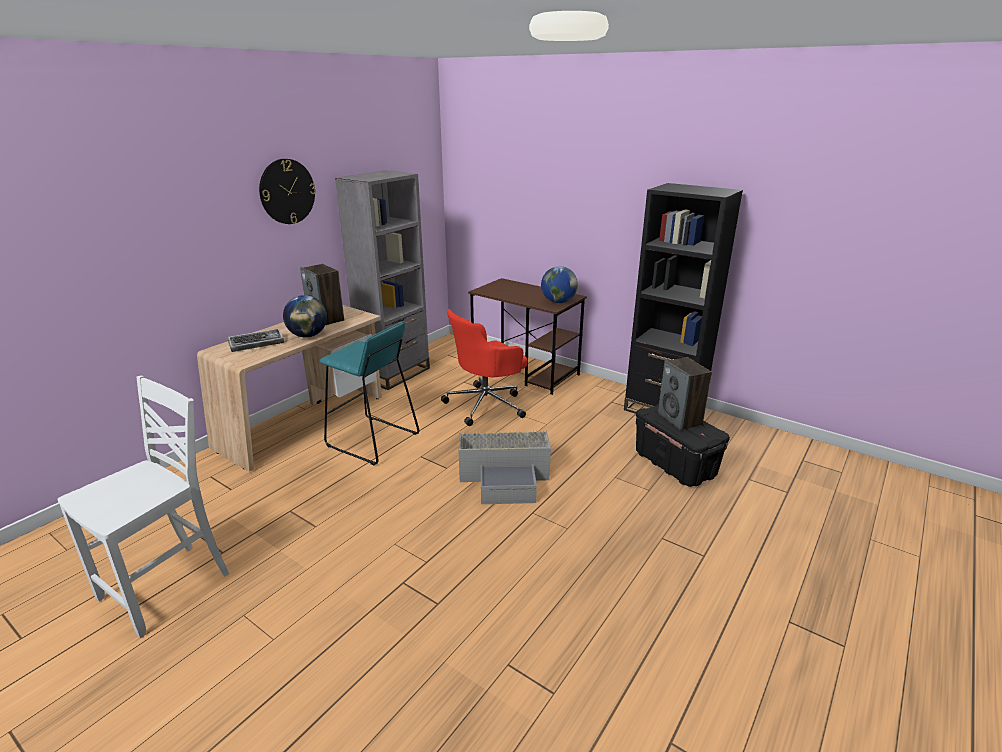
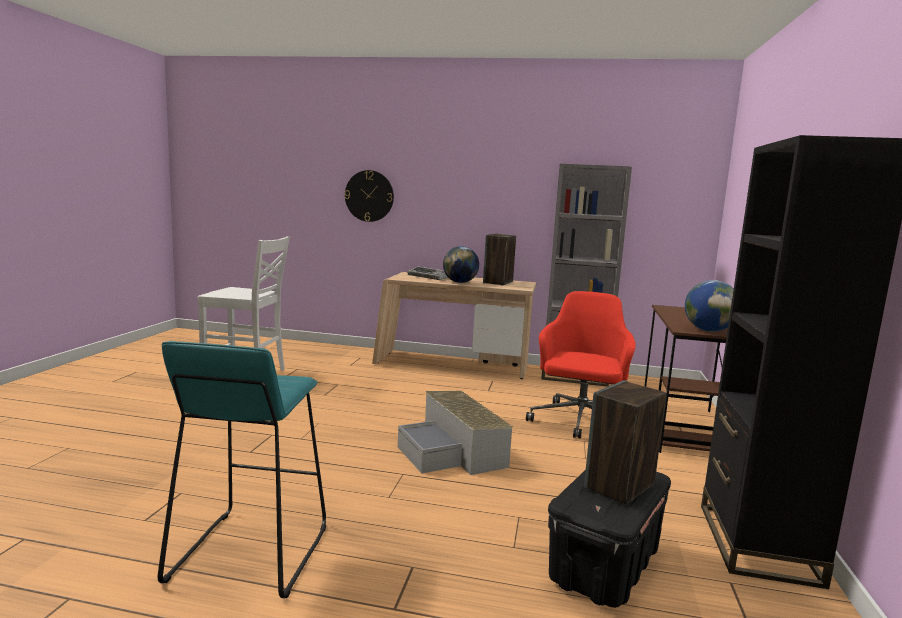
camera: 65 degrees right, 15 degrees down
(287, 191) = (510, 170): wall clock -> wall clock (369, 196)
(372, 440) = (453, 389): turquoise stool -> turquoise stool (249, 553)
(487, 404) = (579, 421): red office chair -> red office chair turned 75 degrees clockwise

